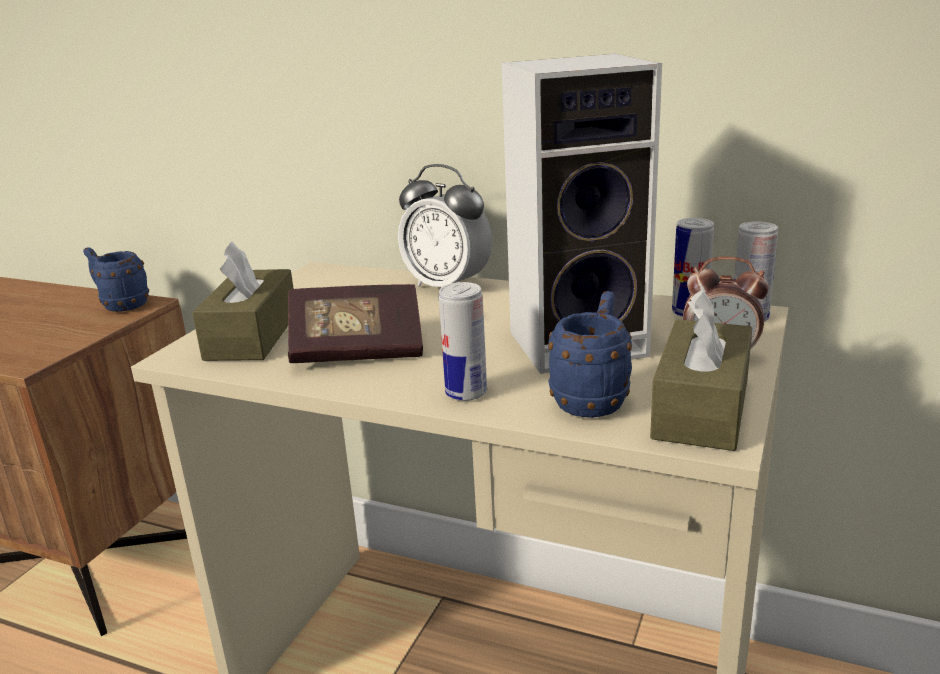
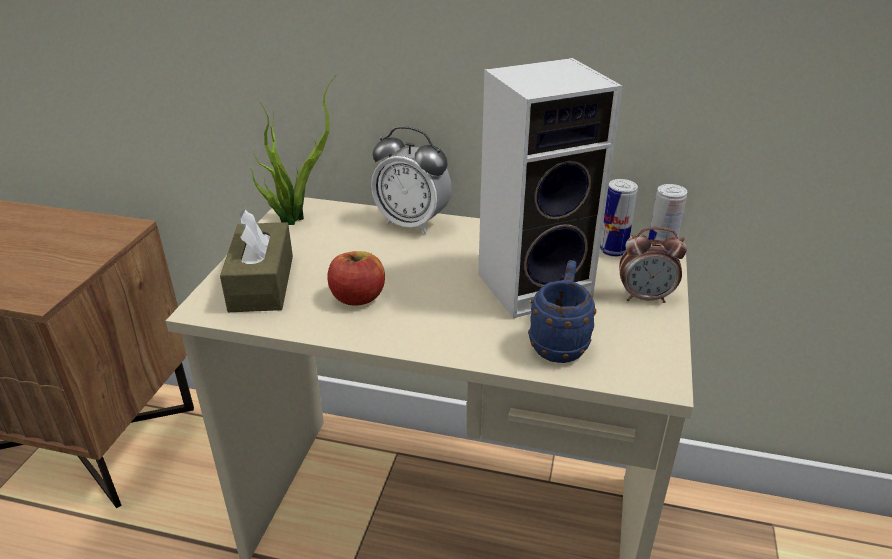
camera: 10 degrees left, 10 degrees up
(120, 305) = (104, 229): blue mug -> none
(313, 280) = (294, 217): none -> potted plant
(357, 350) = (358, 297): book -> apple
(466, 393) = (460, 340): can -> none
(701, 409) = (641, 350): brown tissue box -> none

